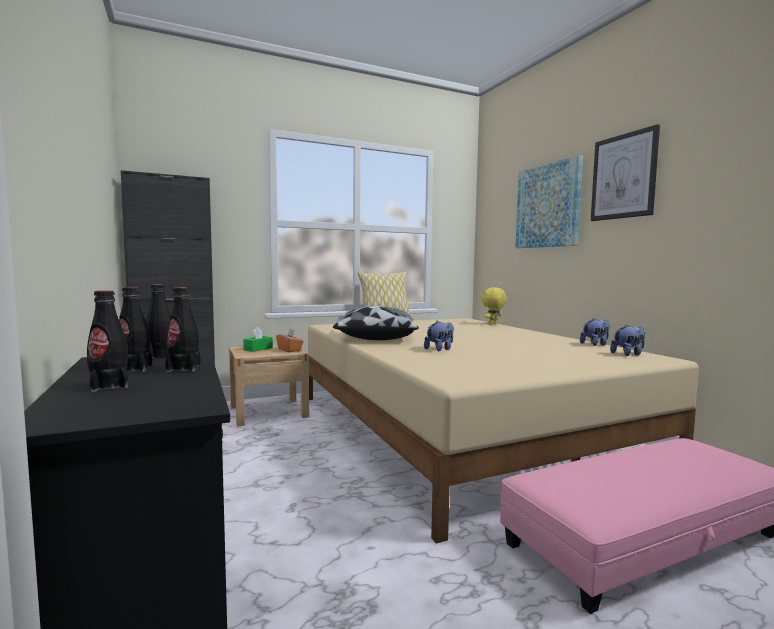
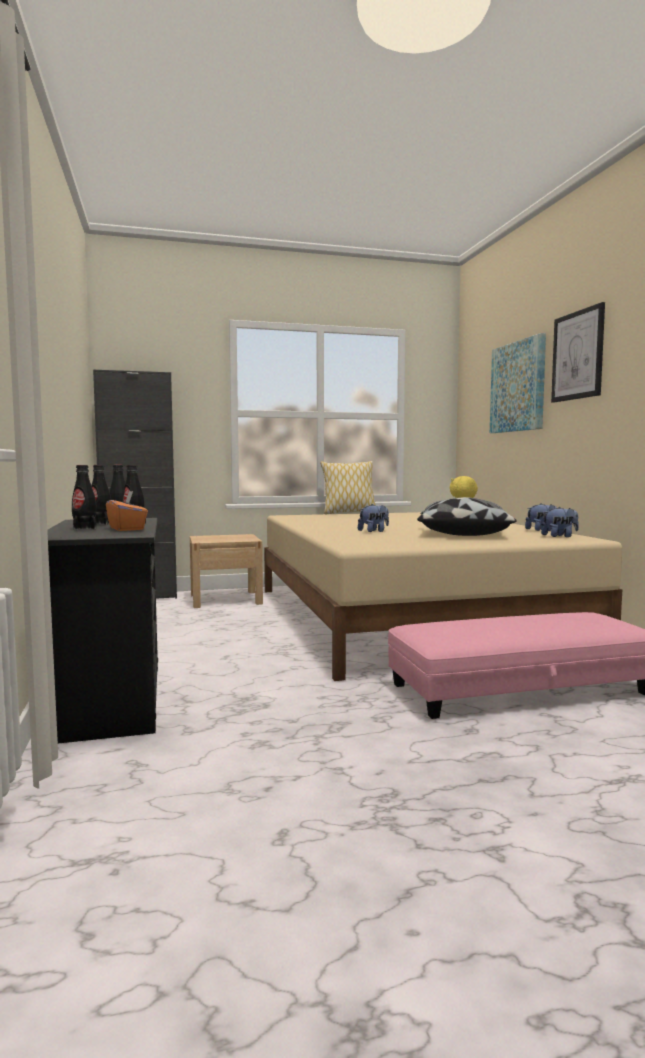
camera: 10 degrees right, 0 degrees up
(258, 349) = (216, 537): green tissue box -> none
(290, 350) = (245, 538): orange tissue box -> orange tissue box (127, 529)
(376, 337) = (323, 524): pillow -> pillow (463, 534)

